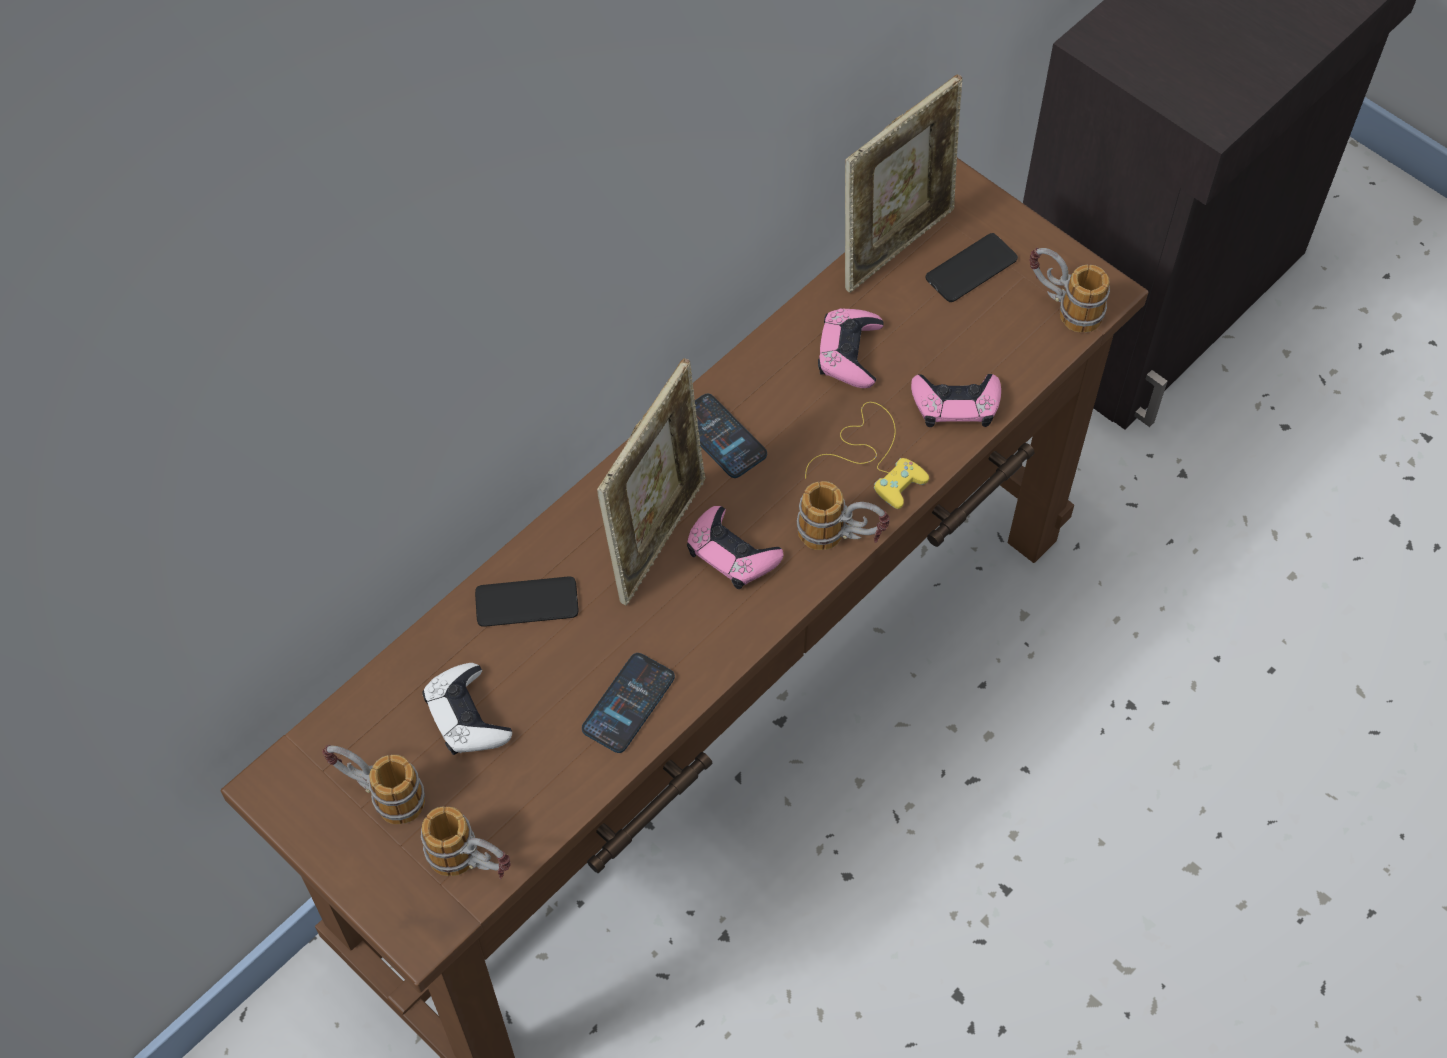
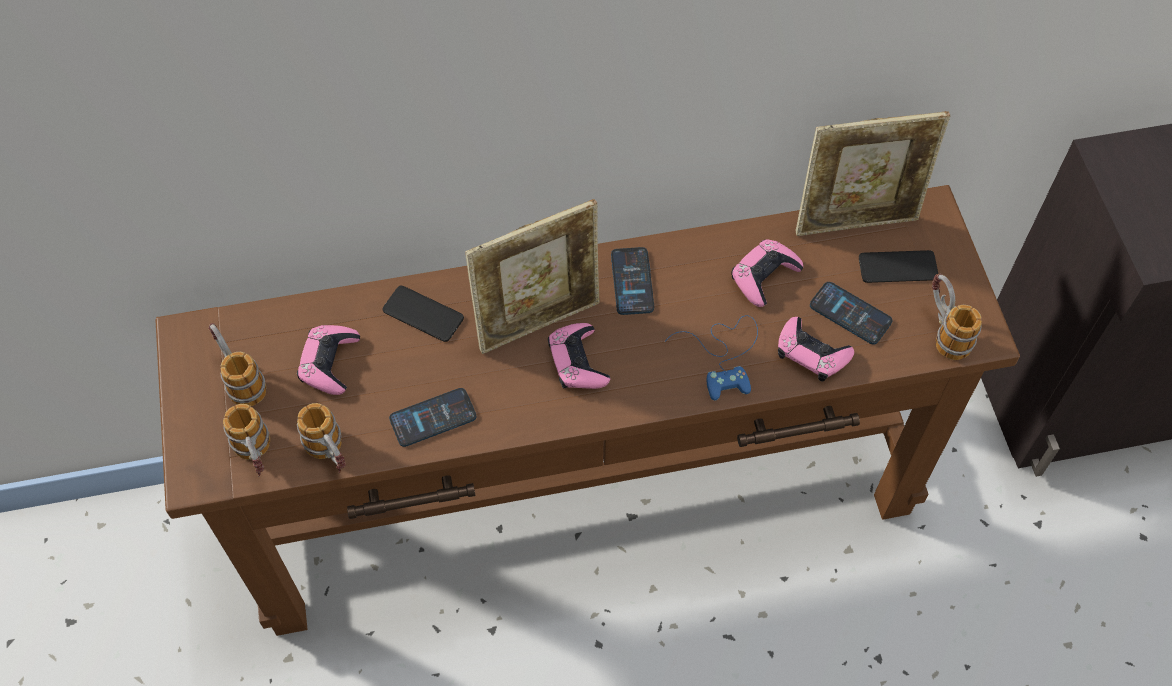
camera: 35 degrees right, 0 degrees up
(467, 716) = (329, 363): white game controller -> pink game controller
(841, 538) = (658, 396): mug -> mug (331, 456)
(873, 457) = (724, 355): yellow game controller -> blue game controller
(962, 342) = (850, 314): none -> phone

